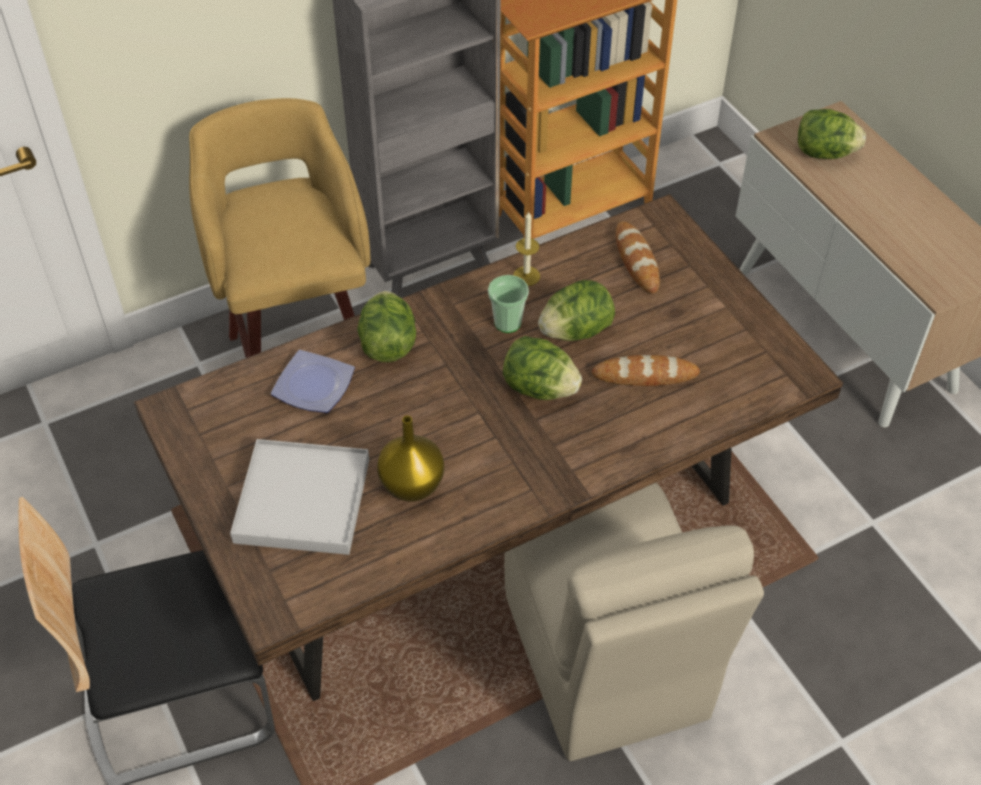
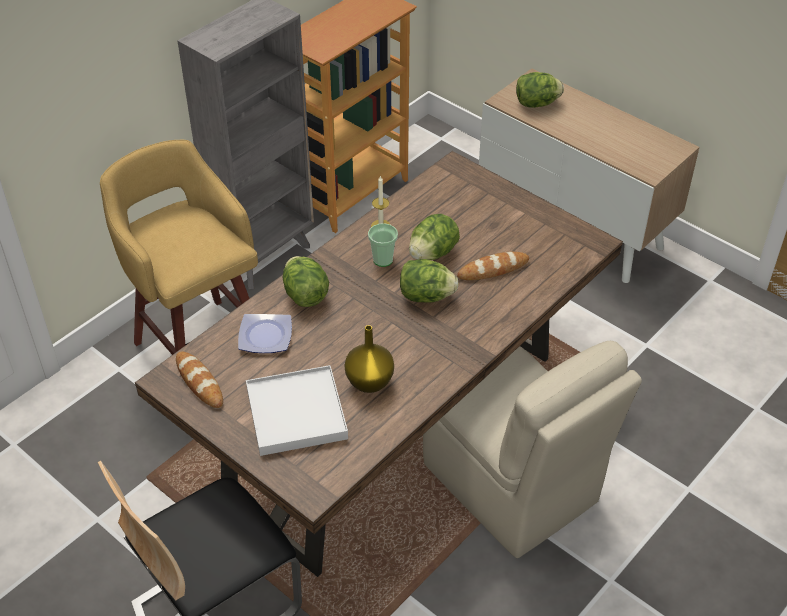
camera: 20 degrees left, 5 degrees down
(636, 260) = (451, 198): bread -> bread (199, 382)

